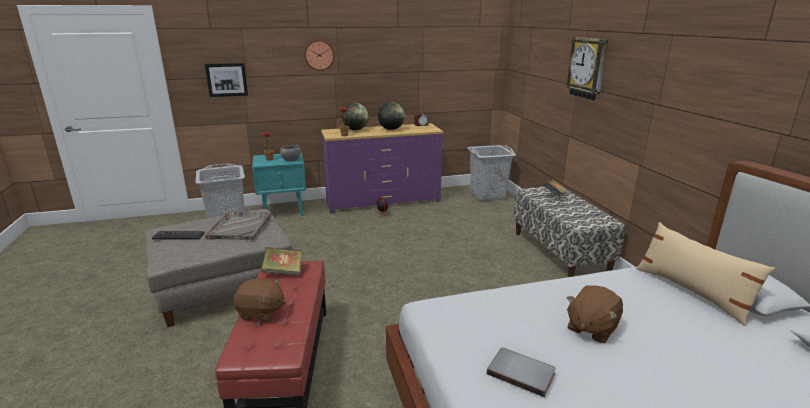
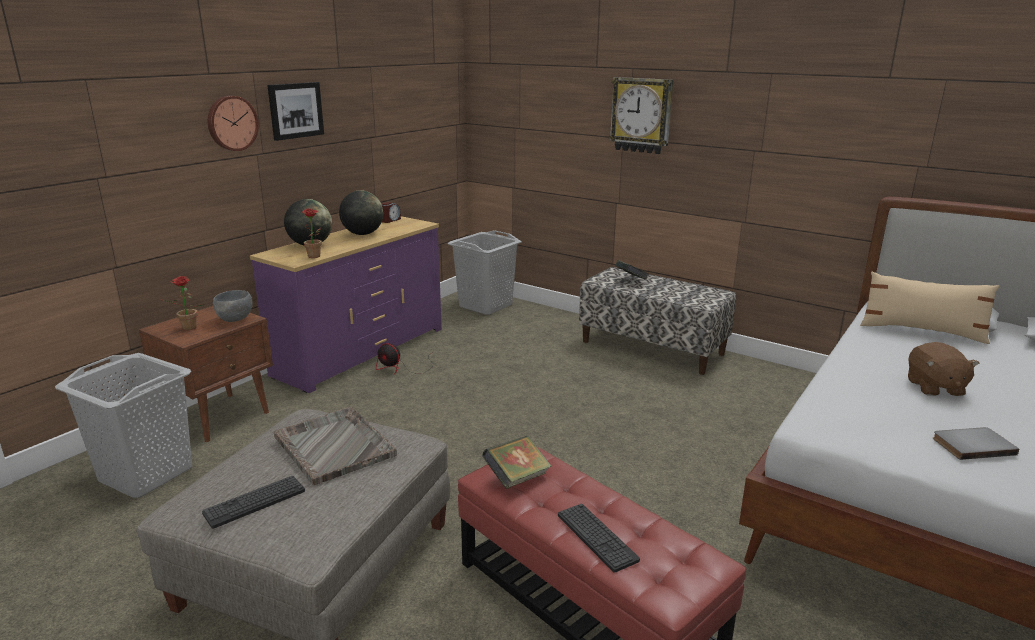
camera: 40 degrees left, 0 degrees up
(227, 79) = (68, 187): picture -> picture (295, 110)
(261, 313) = (596, 537): brown plush toy -> keyboard
(284, 211) = (221, 416): turquoise nightstand -> brown nightstand

